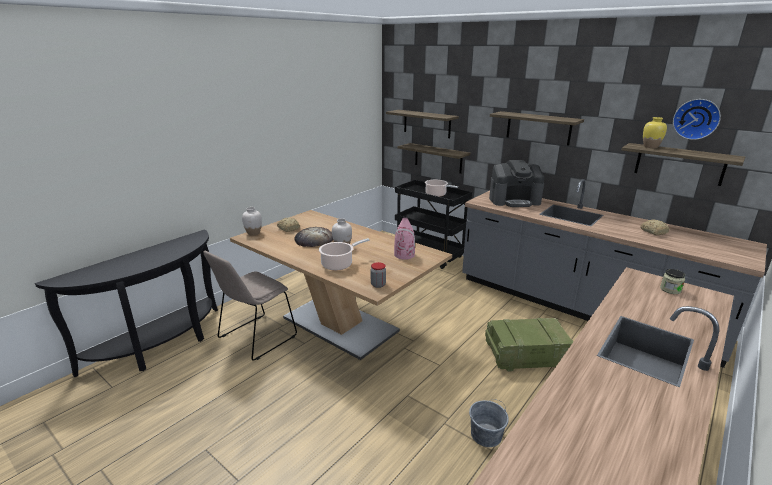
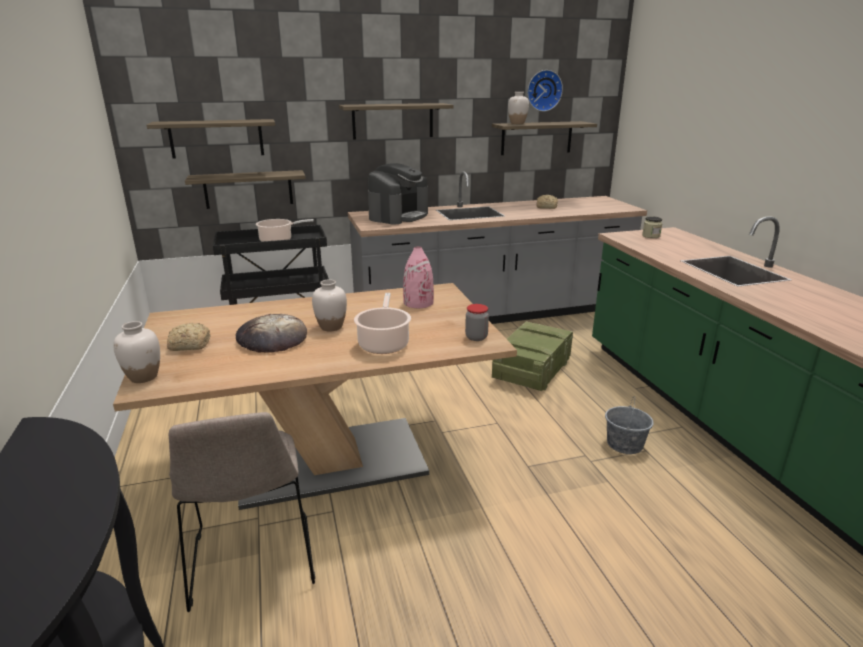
camera: 55 degrees left, 0 degrees up
(650, 147) = (517, 123): yellow vase -> white vase

